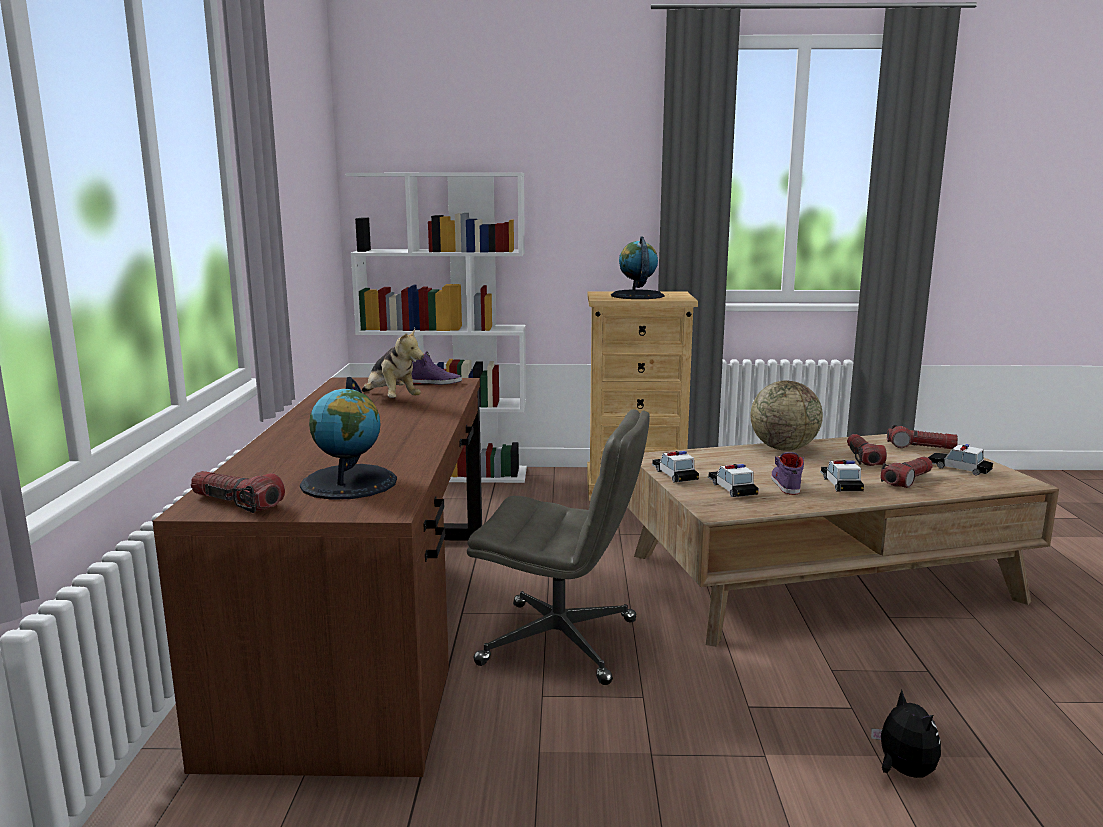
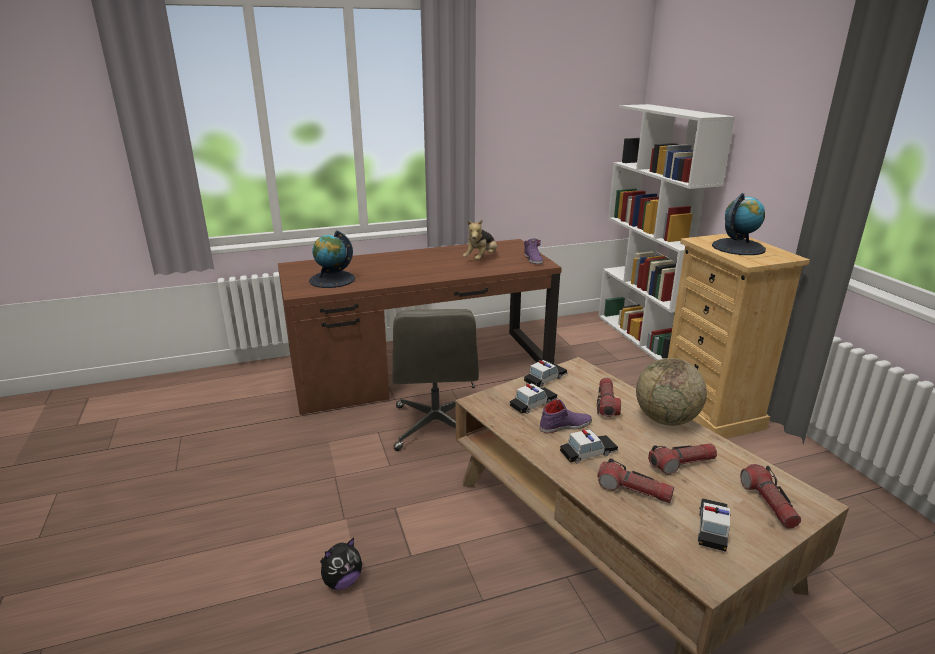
camera: 70 degrees right, 10 degrees up
(237, 503) = (299, 269): flashlight -> flashlight (606, 404)

